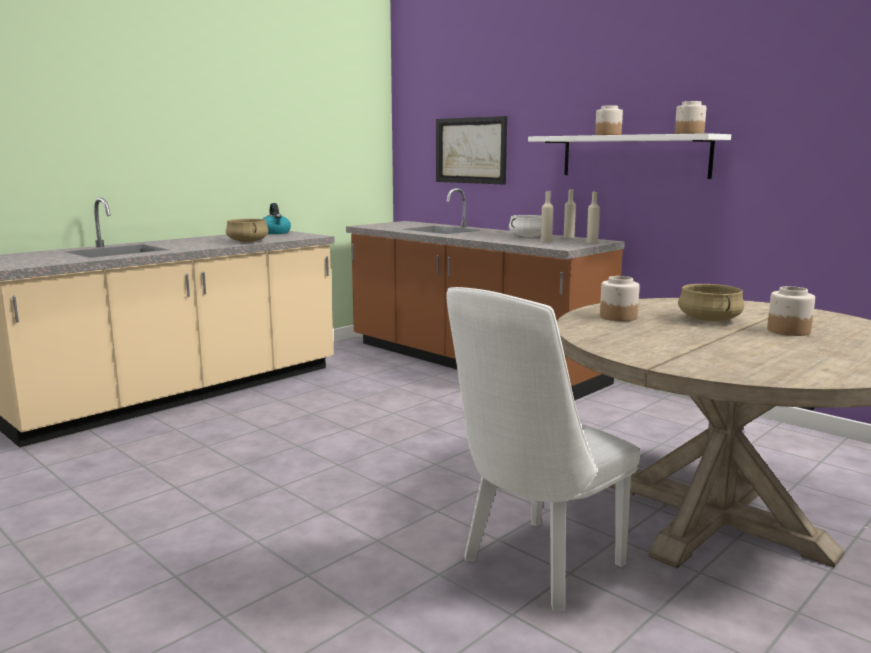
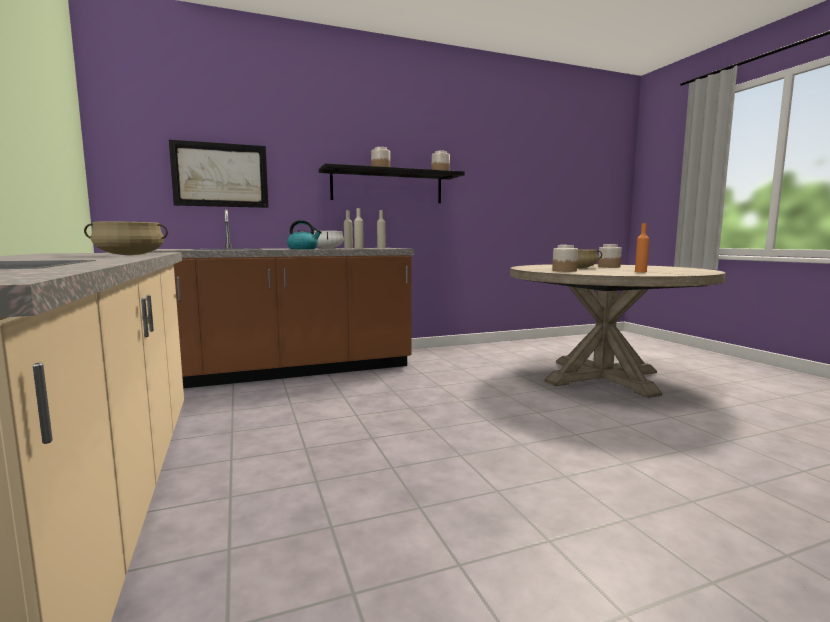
camera: 65 degrees left, 5 degrees down
(275, 233) = (74, 253): kettle -> kettle (303, 249)
(535, 567) = (666, 423): white chair -> none
(634, 156) = (387, 187): white shelf -> black shelf
(676, 345) = (640, 272): none -> orange bottle

